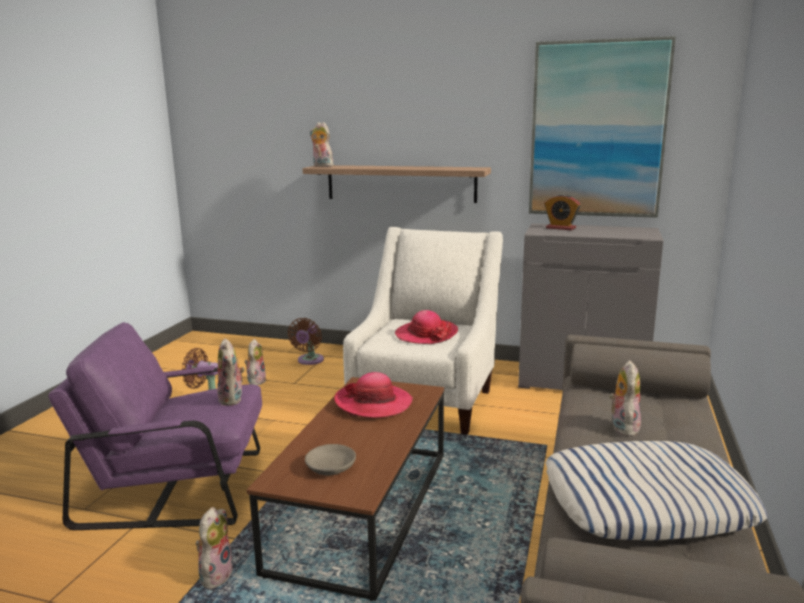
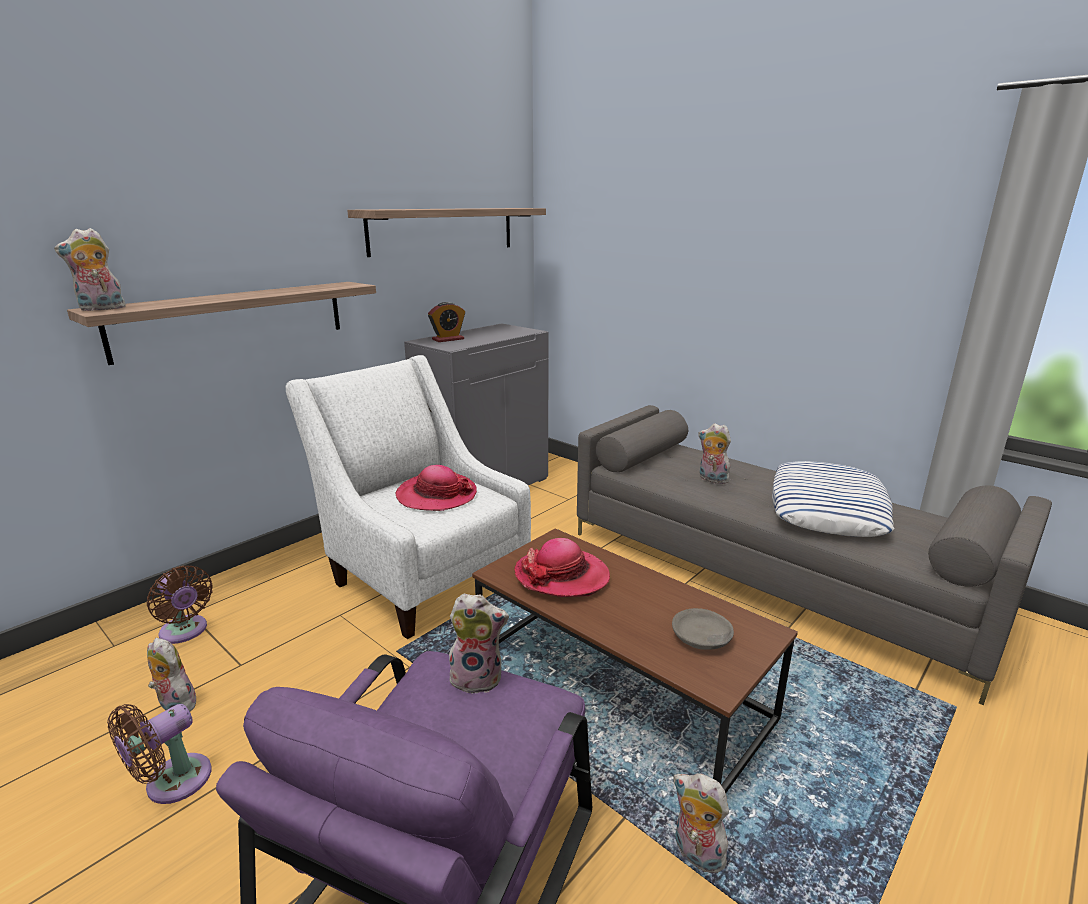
camera: 65 degrees left, 5 degrees up
(597, 130) = (443, 230): picture -> shelf

